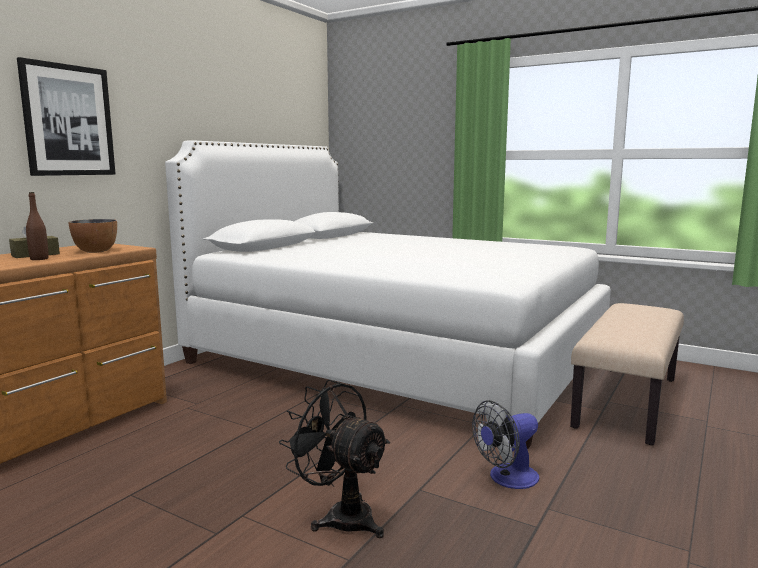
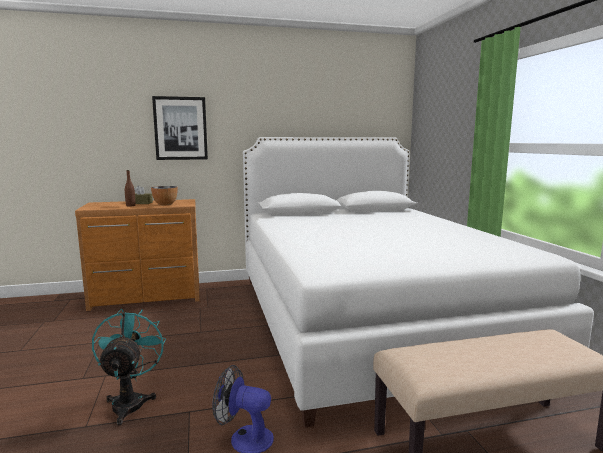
camera: 45 degrees right, 0 degrees up
(341, 516) = (130, 401): black fan -> turquoise fan

